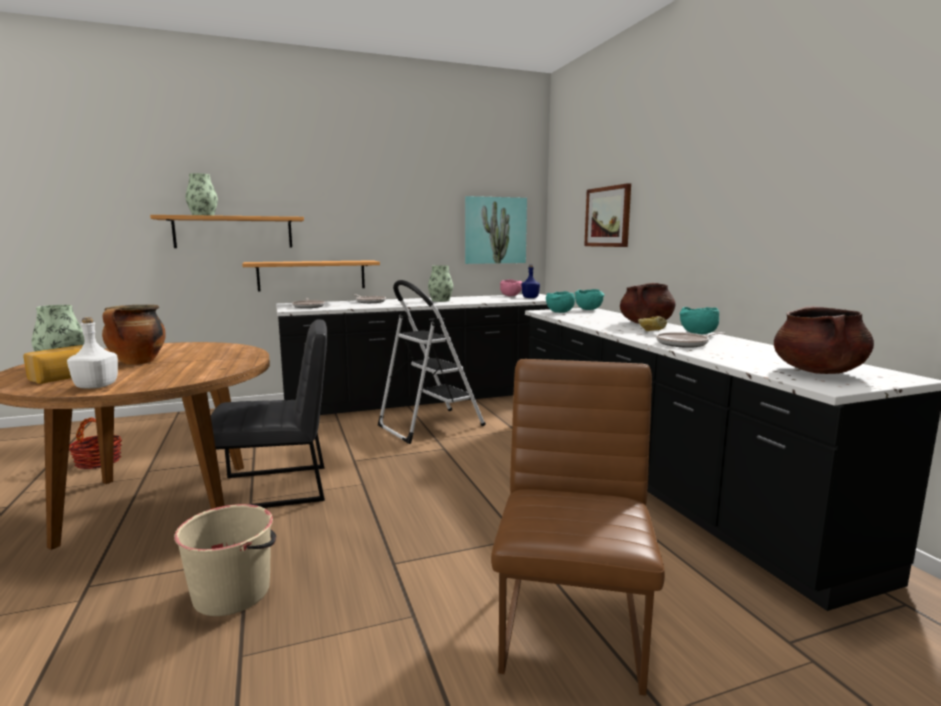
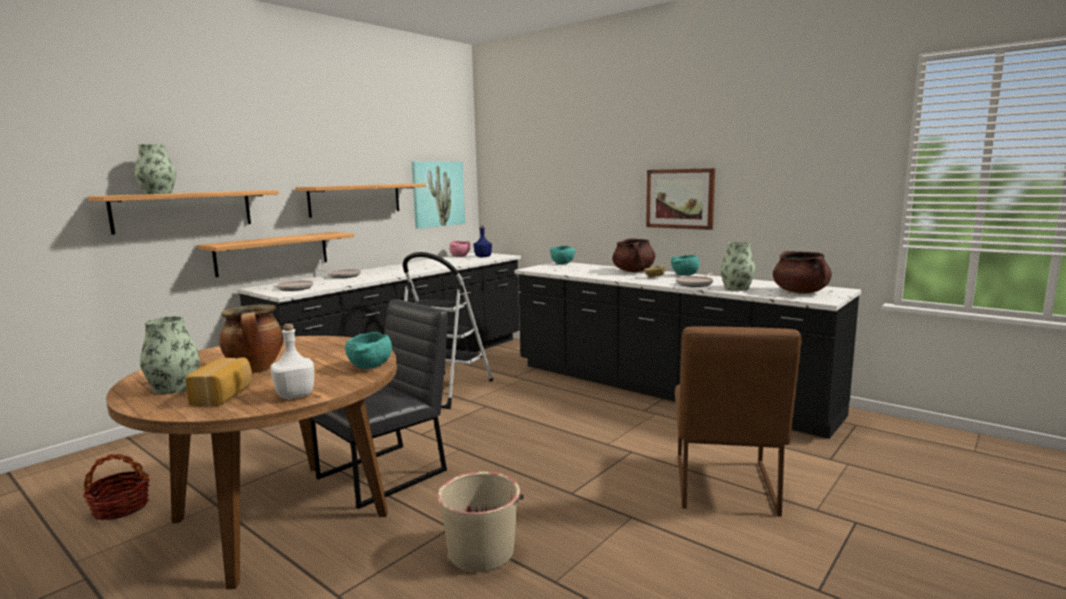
camera: 30 degrees left, 0 degrees up
(399, 231) = (355, 199): none -> shelf
(440, 300) = (410, 267): vase -> vase (736, 288)
(559, 312) = (548, 269): turquoise bowl -> turquoise bowl (370, 367)
(573, 621) = (724, 486): brown chair -> brown chair turned 150 degrees counterclockwise
(608, 217) = (559, 181): picture -> picture (680, 198)

